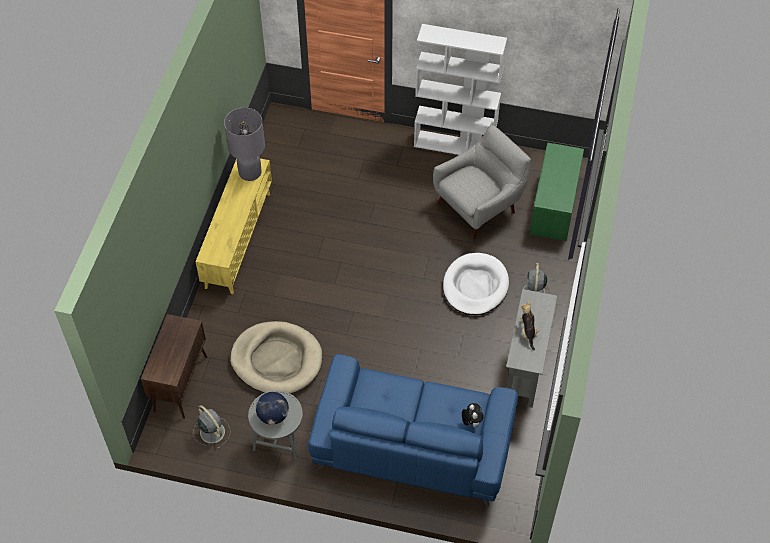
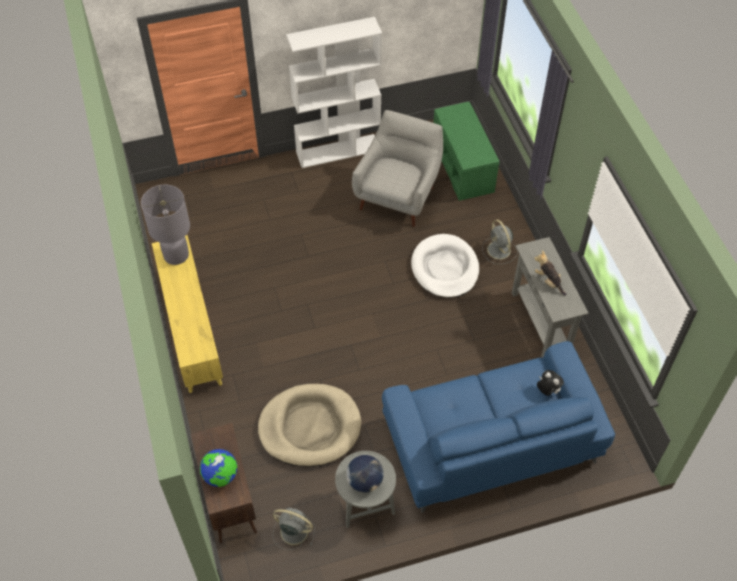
camera: 30 degrees left, 0 degrees up
(167, 355) = (220, 476): none -> globe

